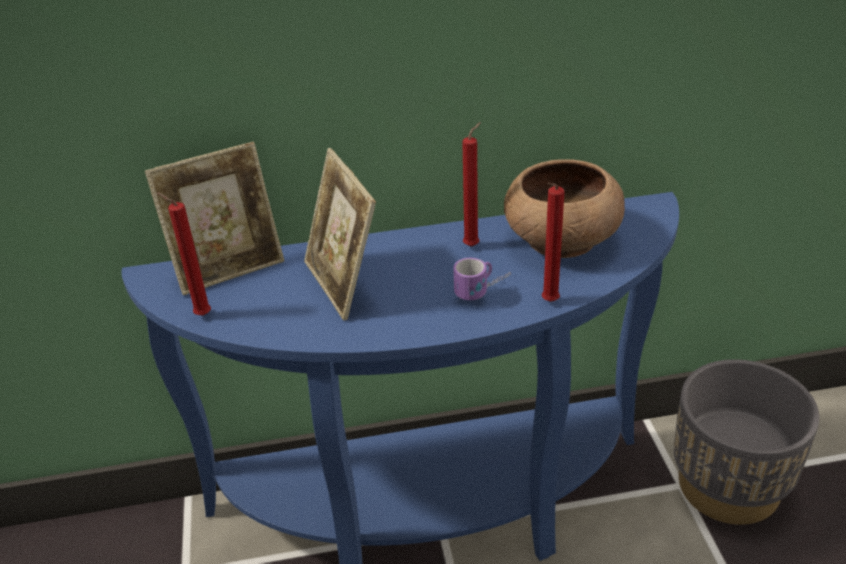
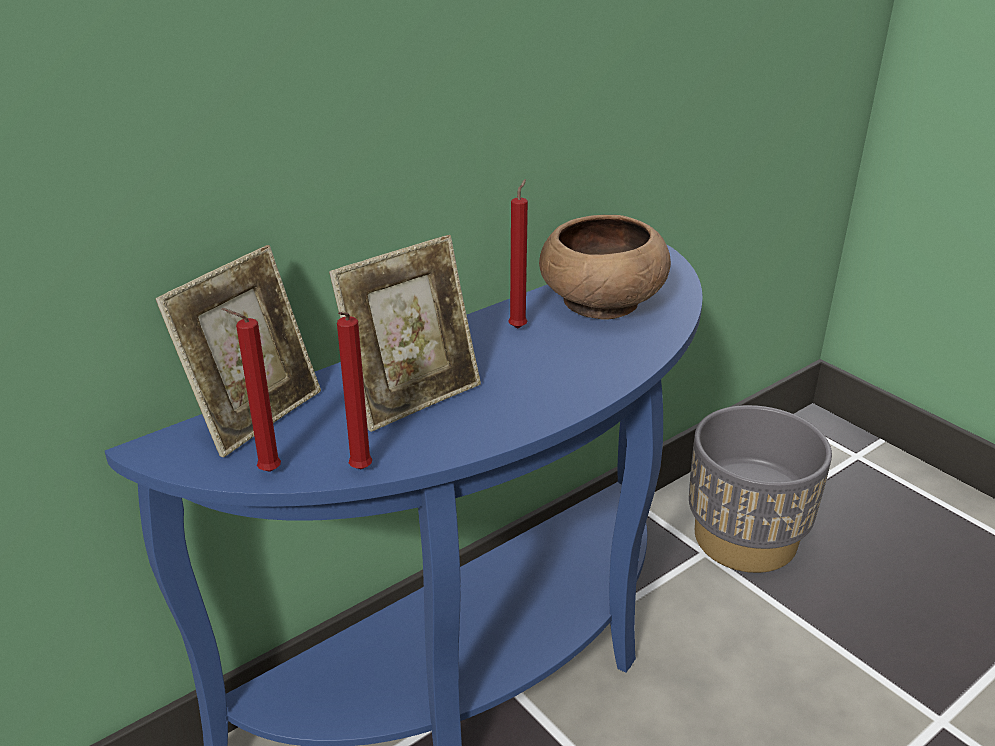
camera: 30 degrees left, 5 degrees down
(343, 284) = (413, 396): picture frame -> picture frame turned 75 degrees counterclockwise
(485, 291) = (571, 364): mug -> none
(548, 303) = (642, 359): red candle -> red candle (359, 471)

